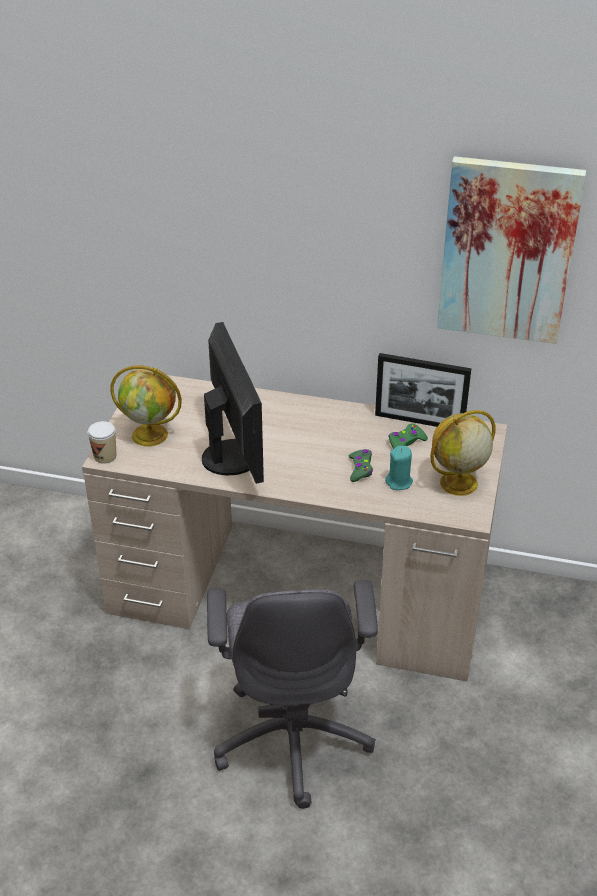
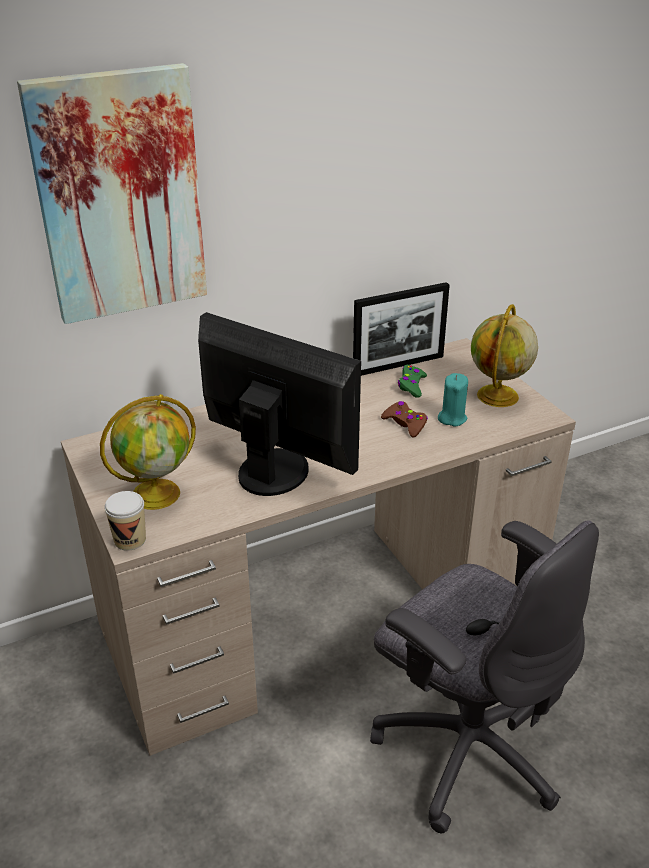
camera: 40 degrees left, 5 degrees down
(360, 469) = (405, 424): green game controller -> brown game controller
(507, 251) = (459, 140): picture -> picture (119, 196)

